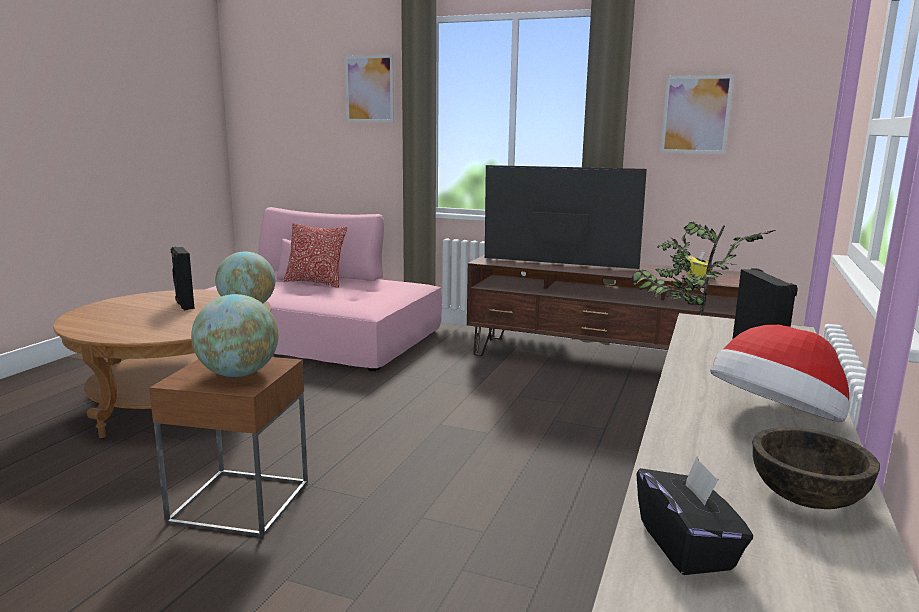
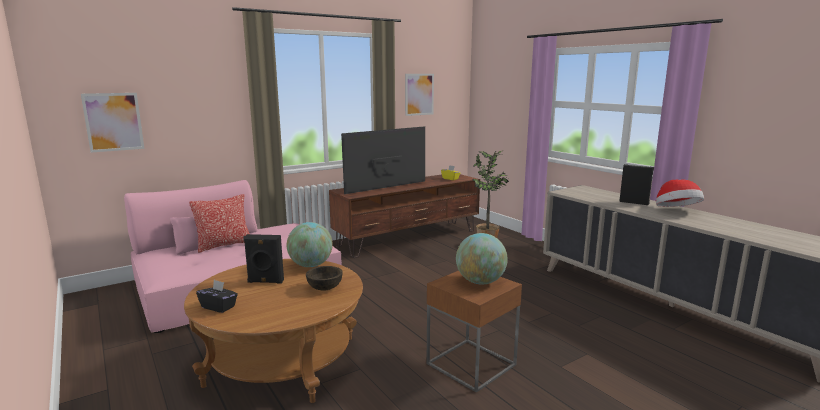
camera: 55 degrees left, 0 degrees up
(369, 89) = (208, 80): picture -> picture (113, 122)
(687, 546) = (759, 237): black tissue box -> black tissue box (218, 307)
(807, 498) = (731, 222): brown bowl -> brown bowl (325, 288)

